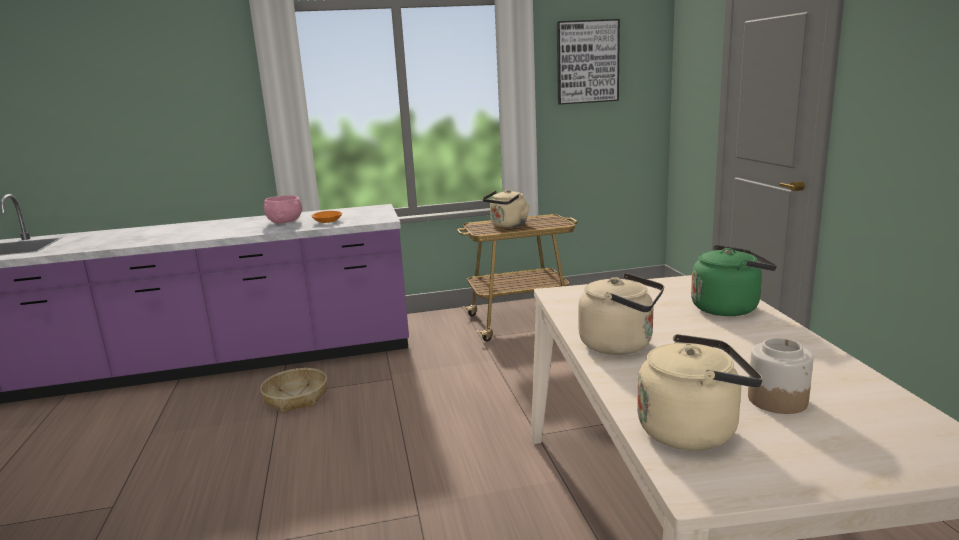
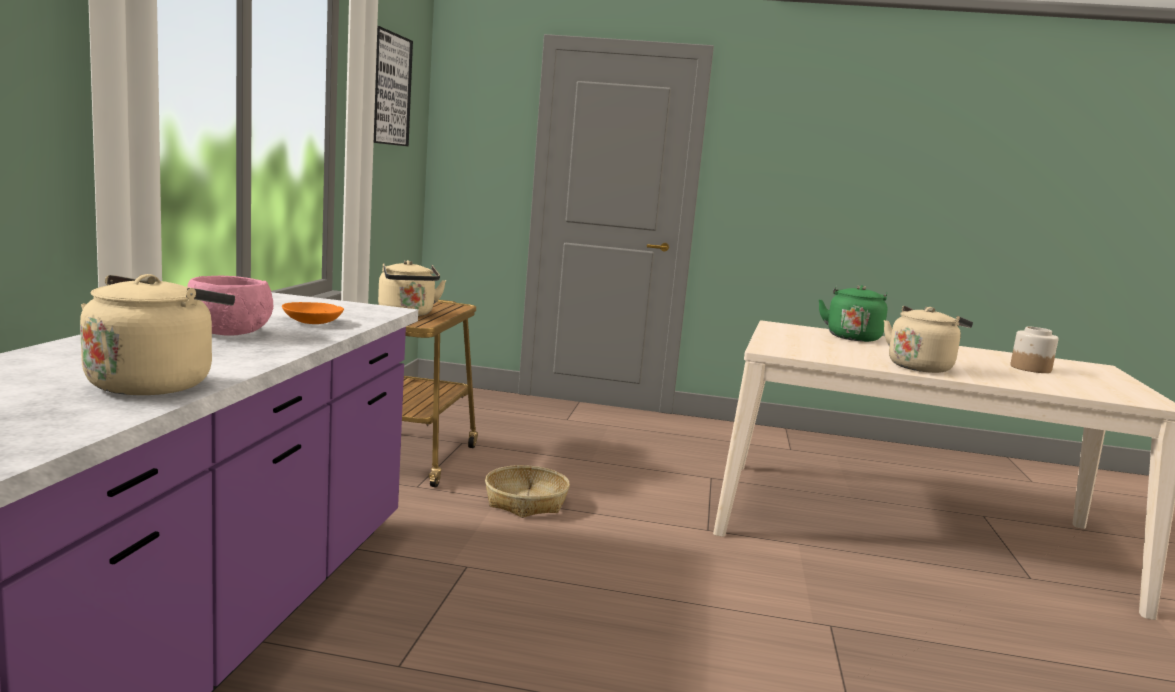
camera: 70 degrees left, 5 degrees down
(296, 397) = (433, 652): basket -> basket (525, 502)
(692, 430) = (1078, 388): beige kettle -> beige kettle (155, 383)

